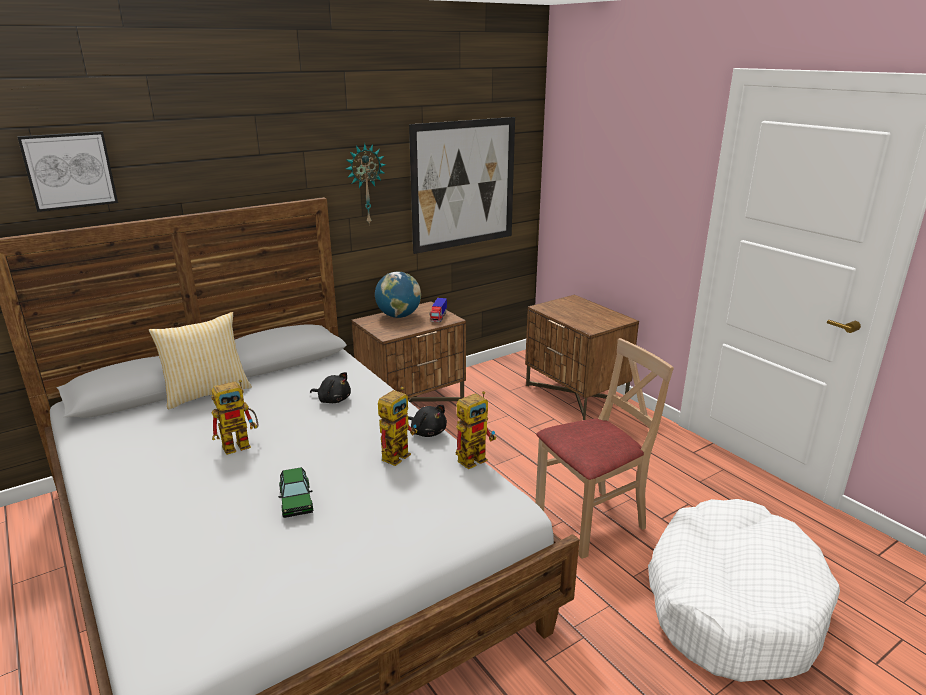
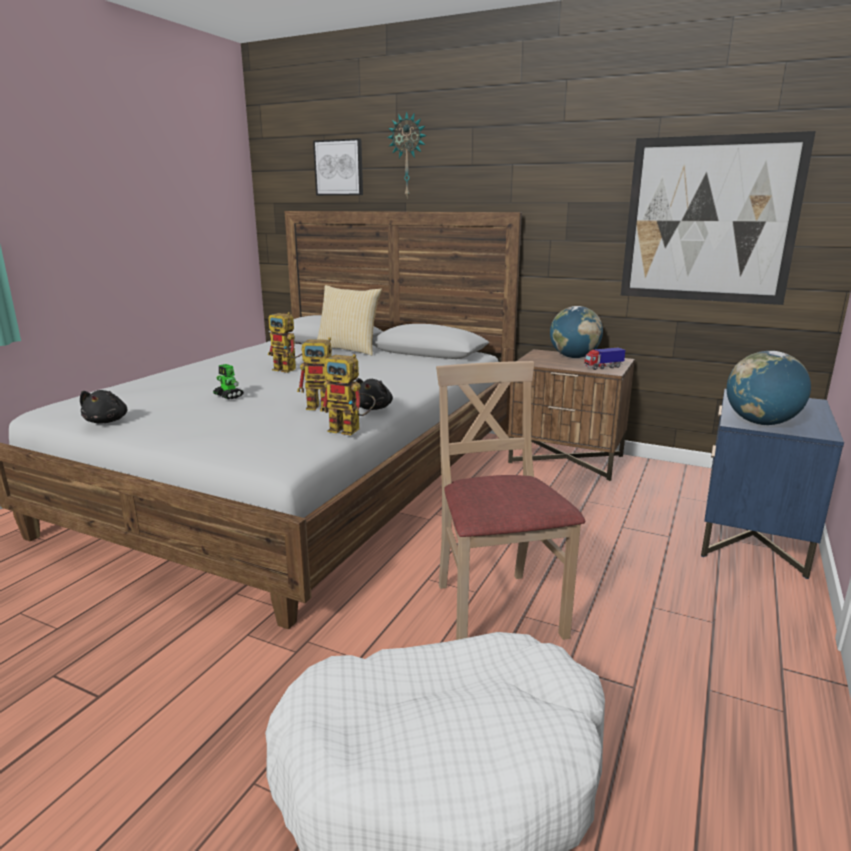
camera: 60 degrees right, 5 degrees down
(296, 501) = (229, 396): toy car -> toy robot
(333, 400) = (386, 375): black plush toy -> black plush toy (107, 421)
(365, 184) = (571, 205): wall clock -> wall clock (408, 156)
(576, 394) = (752, 536): brown nightstand -> blue nightstand
(591, 521) = (497, 611): beige chair -> beige chair turned 135 degrees counterclockwise
(596, 324) = (761, 423): none -> globe

